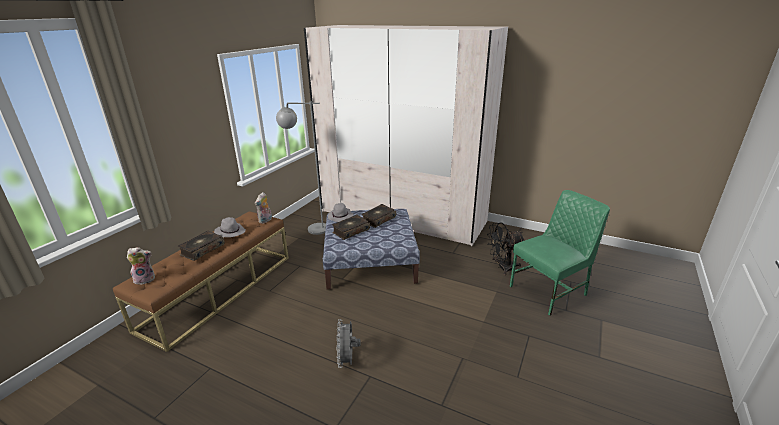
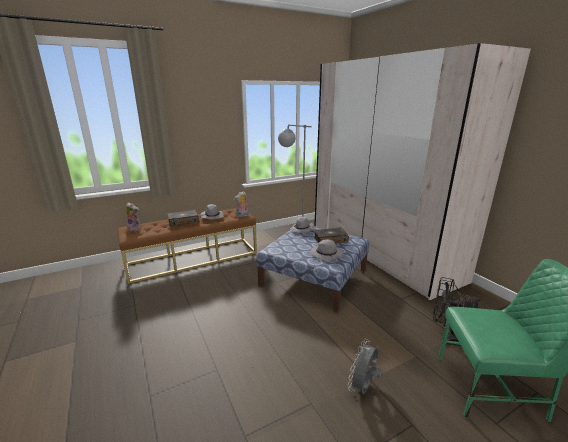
camera: 35 degrees right, 5 degrees down
(348, 360) = (215, 347): grey fan -> grey fan (363, 387)
(350, 231) = (297, 241): book -> none
(390, 234) = (327, 254): none -> grey hat

